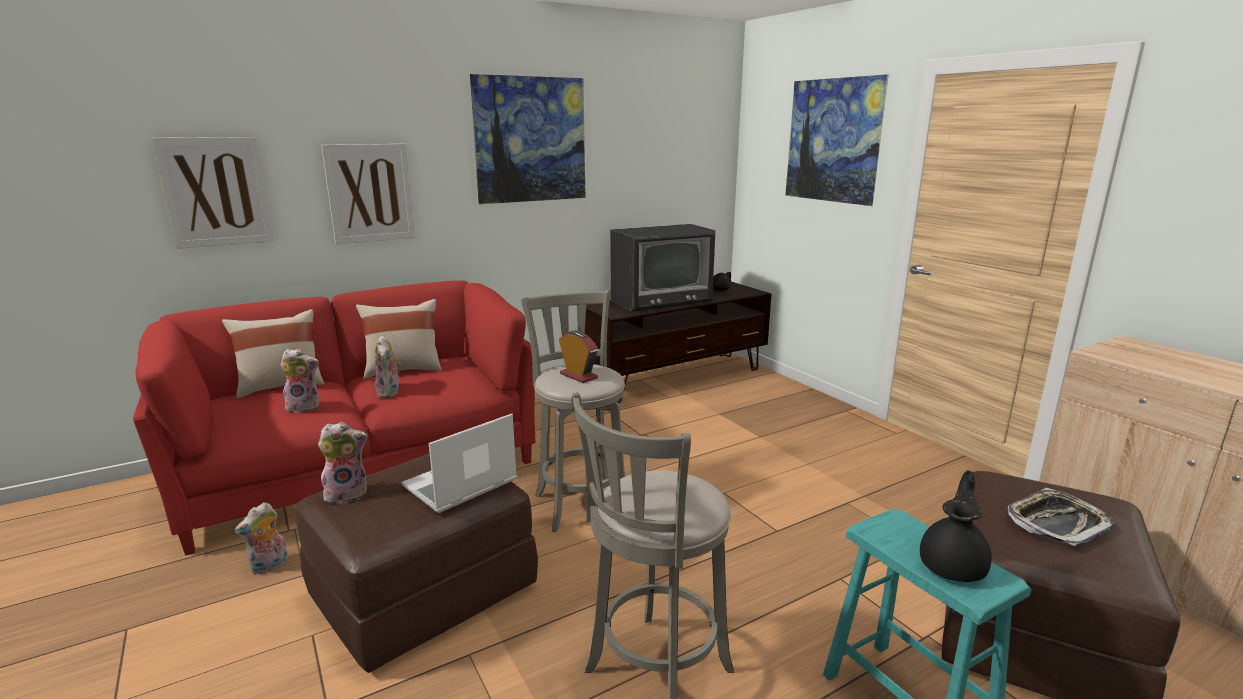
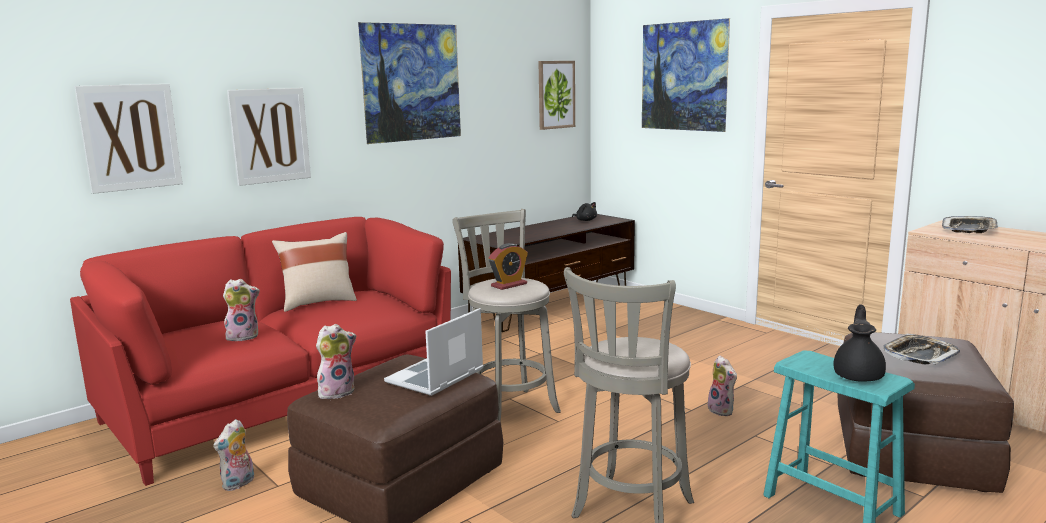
camera: 10 degrees left, 5 degrees down
(281, 386) = (204, 324): beige pillow -> none
(390, 392) = (318, 320): plush toy -> plush toy (722, 410)
(578, 376) = (509, 285): alarm clock -> alarm clock turned 105 degrees clockwise
(660, 299) = (535, 230): television -> none
(697, 155) = (556, 94): none -> picture
(1156, 355) = (969, 229): none -> tray

